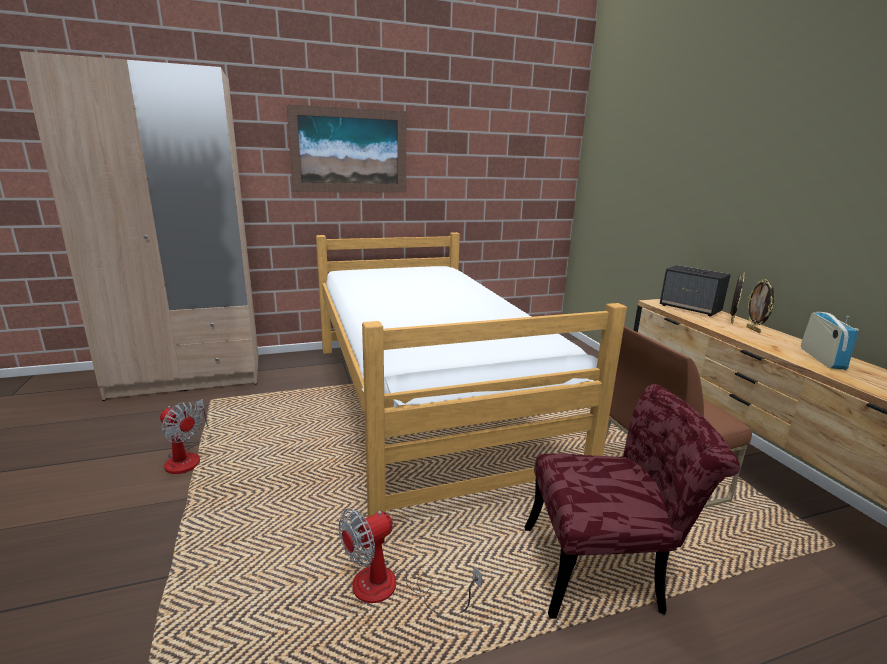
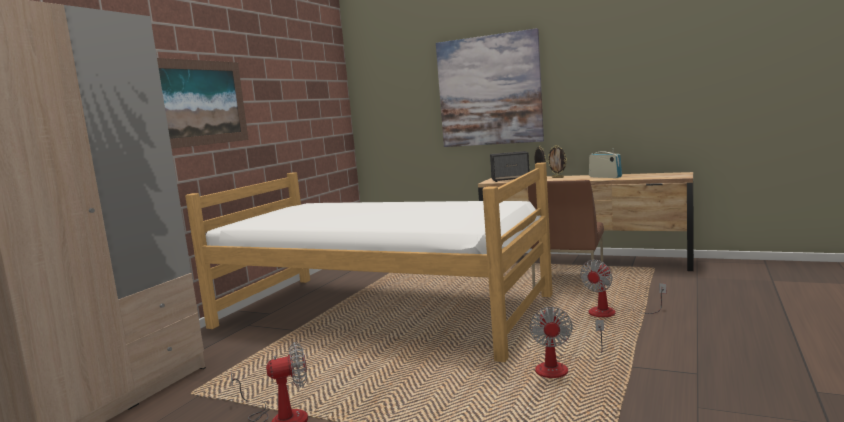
camera: 45 degrees left, 10 degrees down
(605, 568) = (612, 313): red chair -> fan
(715, 172) = (489, 90): none -> picture

